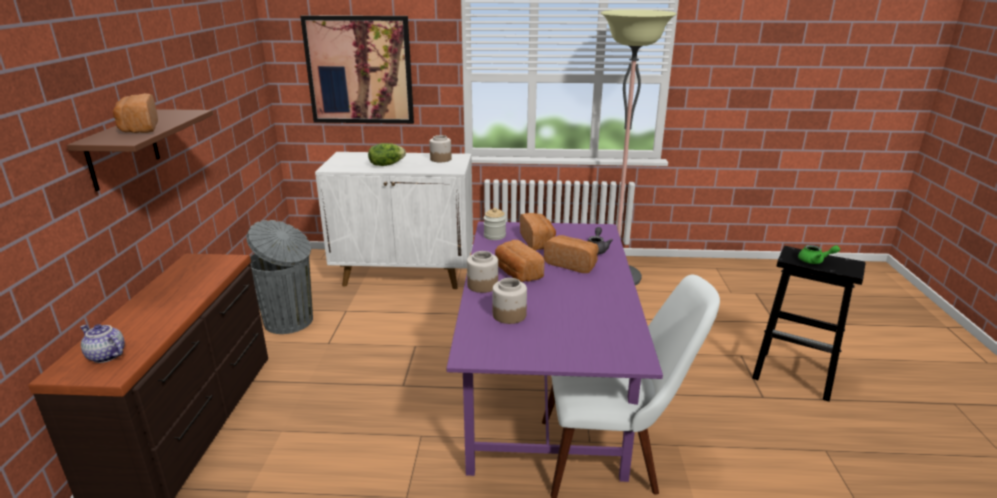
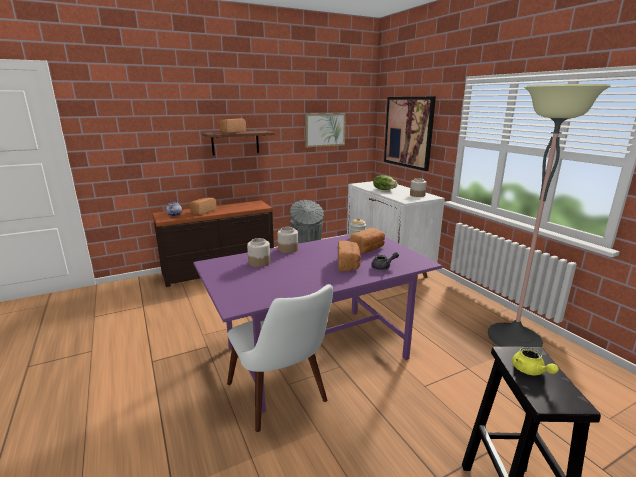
camera: 60 degrees right, 5 degrees down
(224, 86) = (325, 130): none -> picture
(517, 273) = (314, 253): bread -> bread (202, 212)
(814, 261) = (530, 371): green teapot -> yellow teapot

